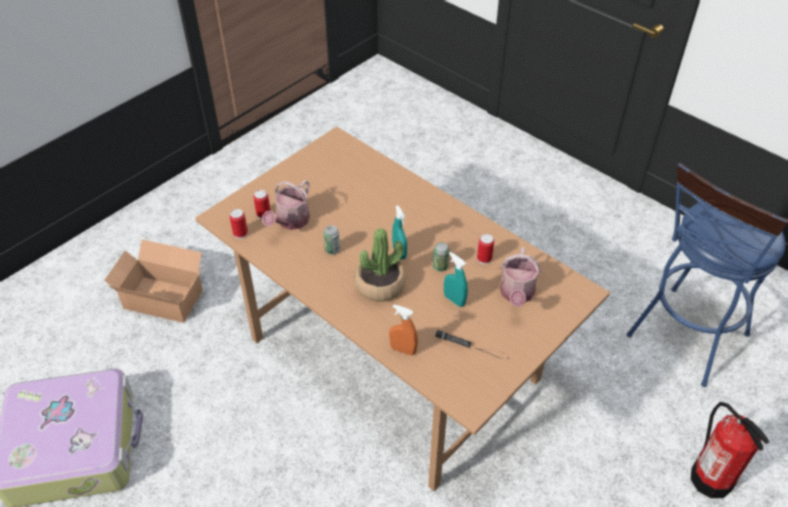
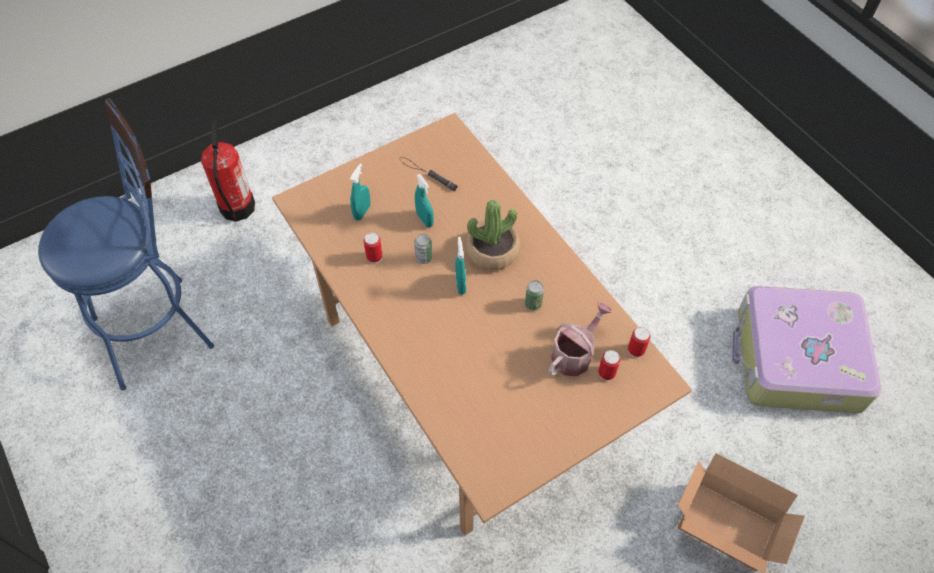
camera: 165 degrees left, 10 degrees up
(403, 350) = (490, 184): orange spray bottle -> none
(516, 294) = (362, 212): watering can -> turquoise spray bottle

